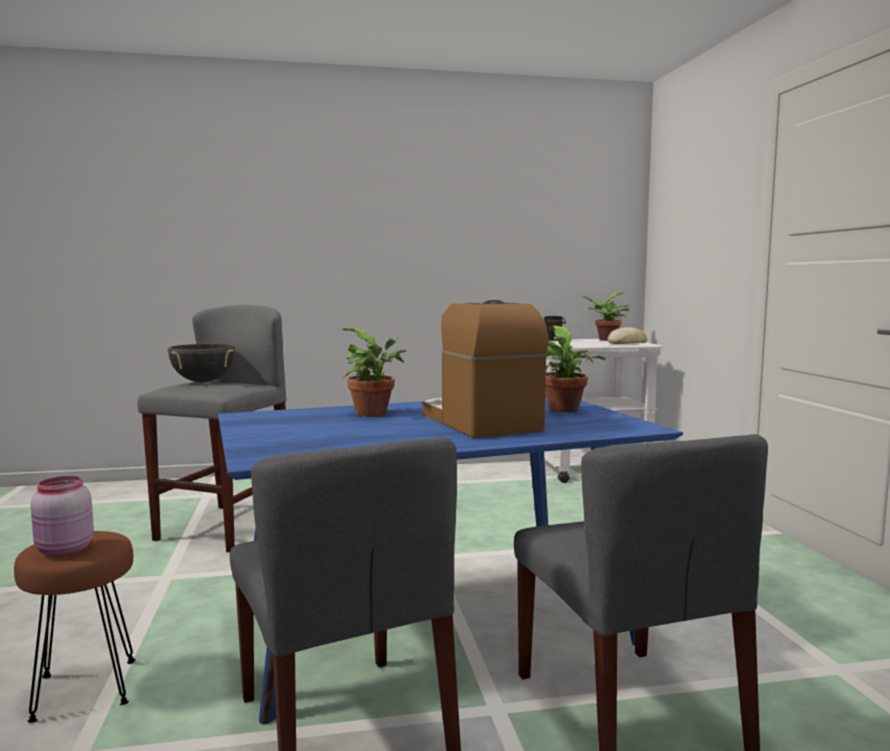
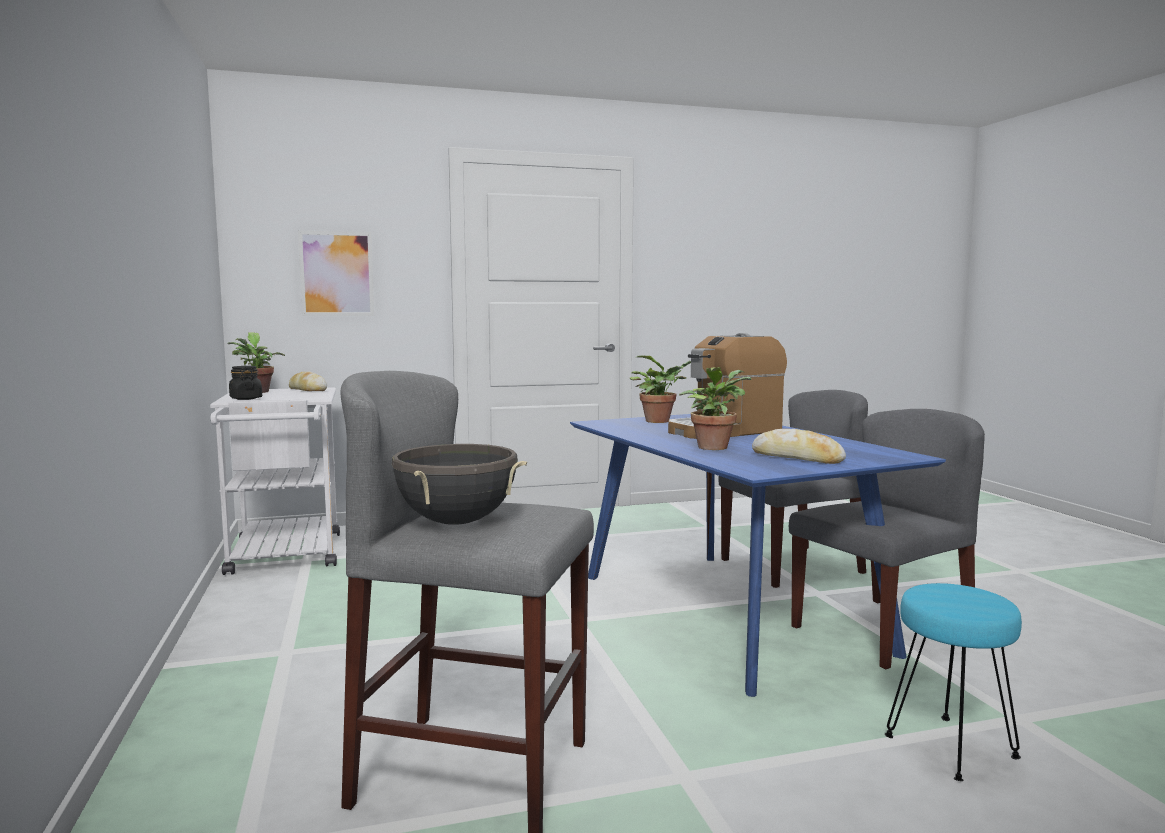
camera: 95 degrees left, 0 degrees up
(64, 551) = (976, 597): pink jar -> none
(85, 688) = (949, 747): brown stool -> turquoise stool
(294, 428) = (797, 457): none -> bread
(692, 240) = (336, 274): none -> picture

